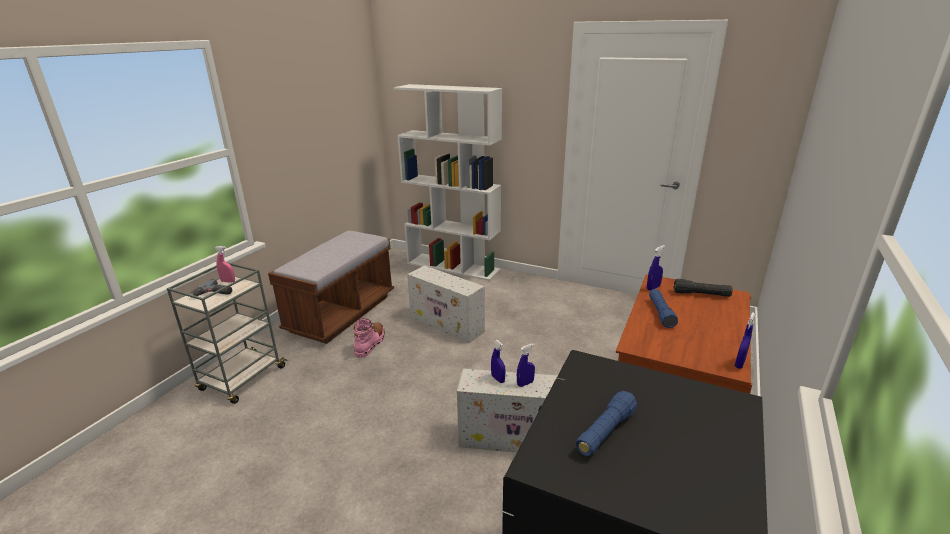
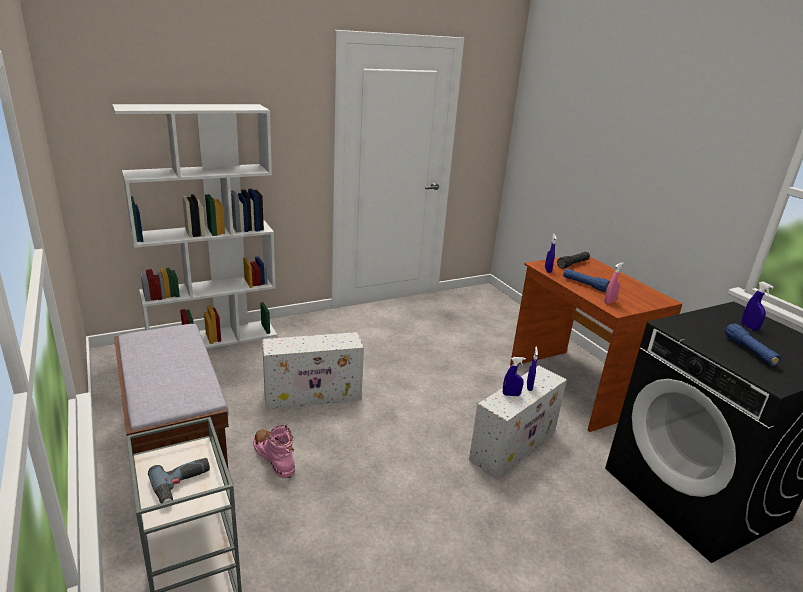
camera: 55 degrees left, 0 degrees up
(228, 281) = (160, 460): pink spray bottle -> pink spray bottle (609, 302)
(739, 364) = (662, 296): blue spray bottle -> blue spray bottle (749, 327)

